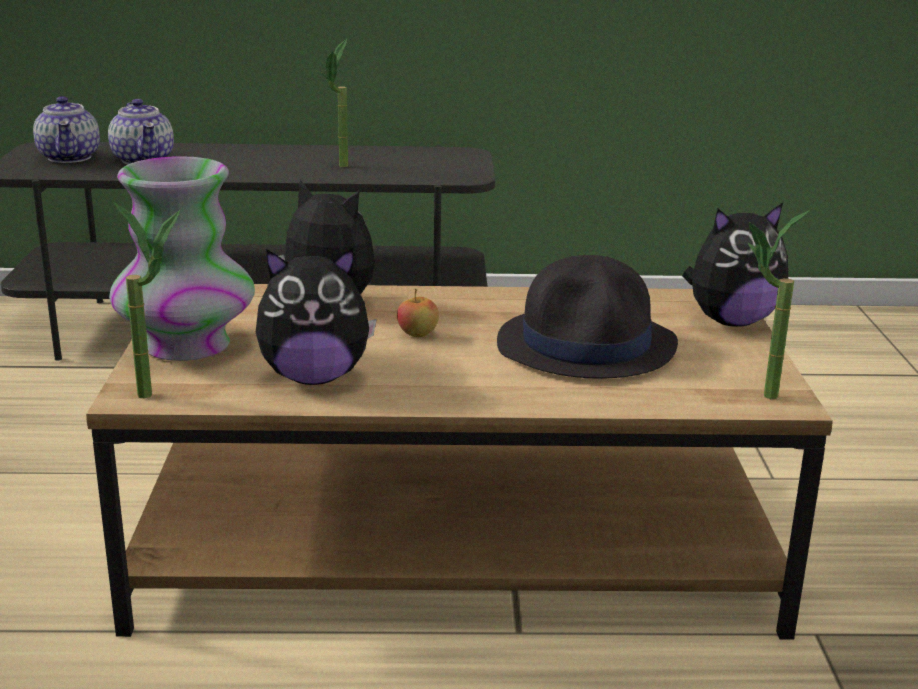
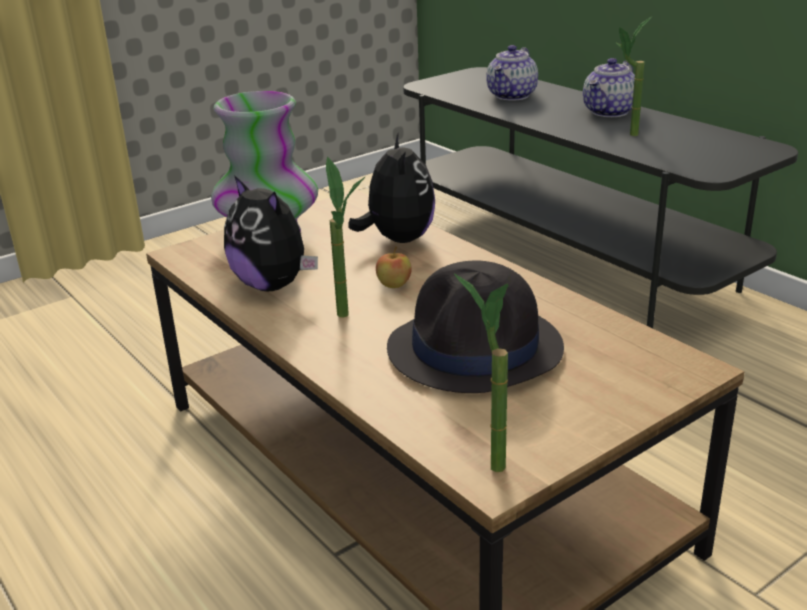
camera: 55 degrees right, 5 degrees up
(70, 158) = (475, 83): teapot -> teapot (609, 112)
(160, 395) = (191, 258): potted plant -> potted plant (350, 319)
(731, 321) = (645, 391): plush toy -> none

